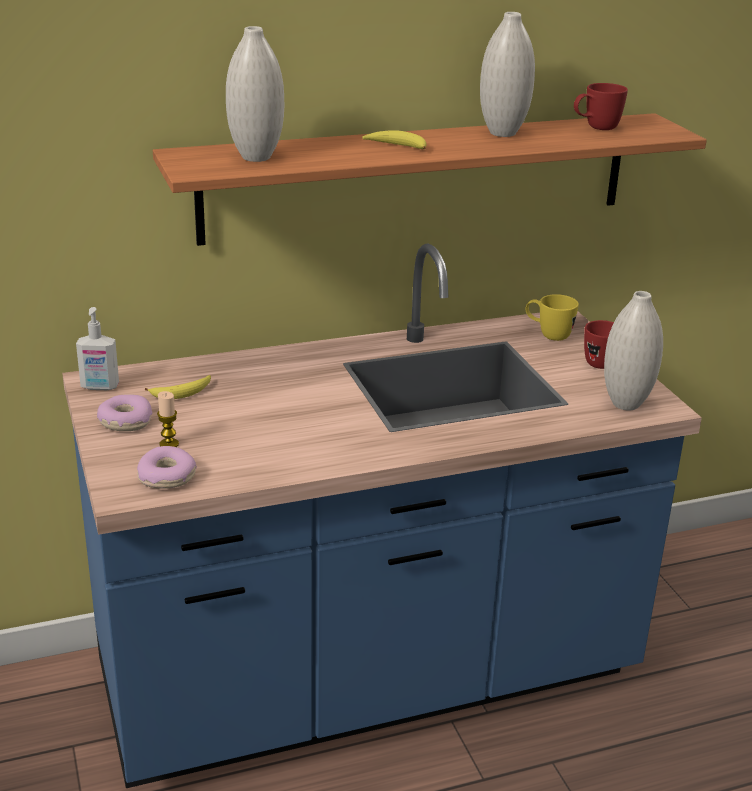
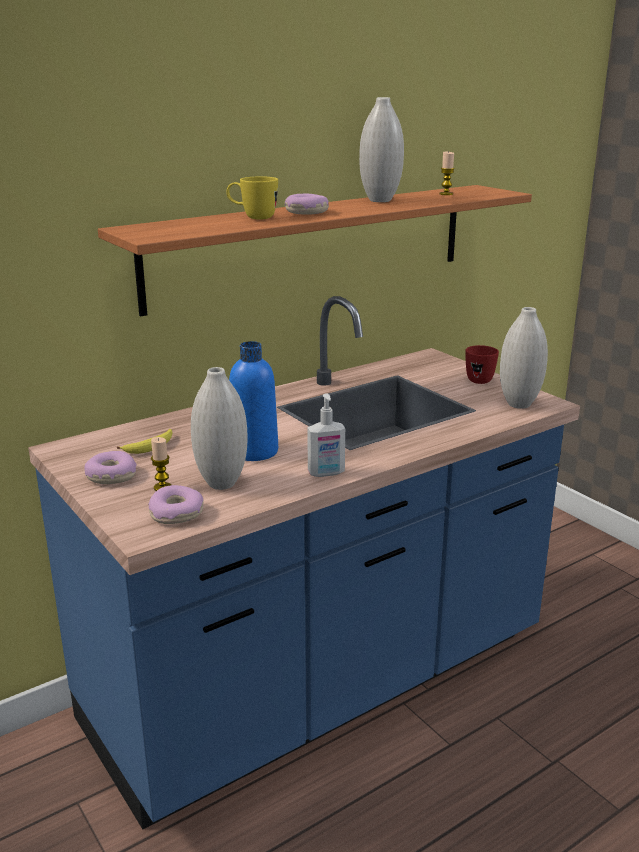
camera: 15 degrees left, 5 degrees down
(99, 387) = (71, 453): soap dispenser -> soap dispenser (326, 473)
(256, 157) = (196, 226): white vase -> white vase (221, 483)
(285, 416) = (254, 451): none -> blue bottle
(397, 146) = (306, 212): banana -> donut
(548, 335) = (426, 367): yellow mug -> yellow mug (252, 218)
(595, 128) = (446, 194): red mug -> candle

